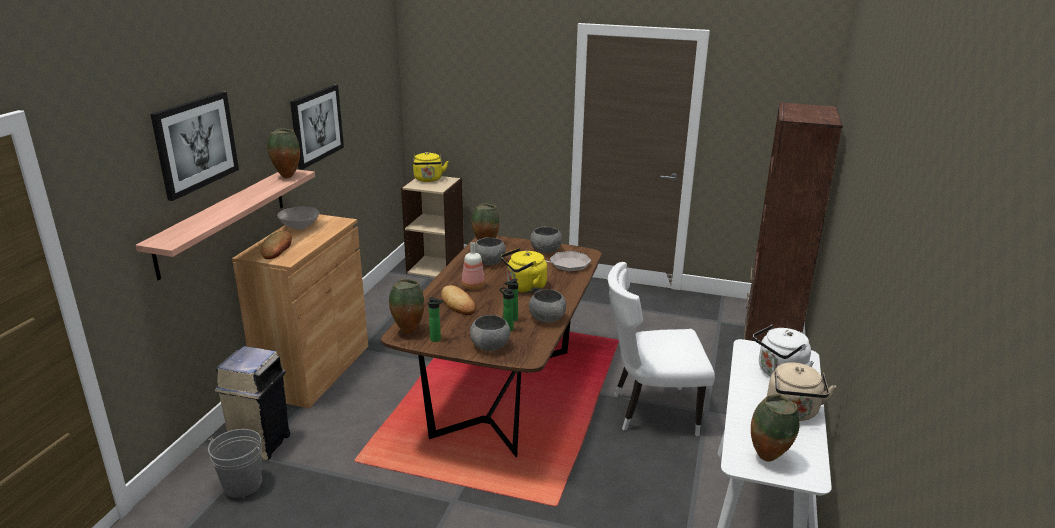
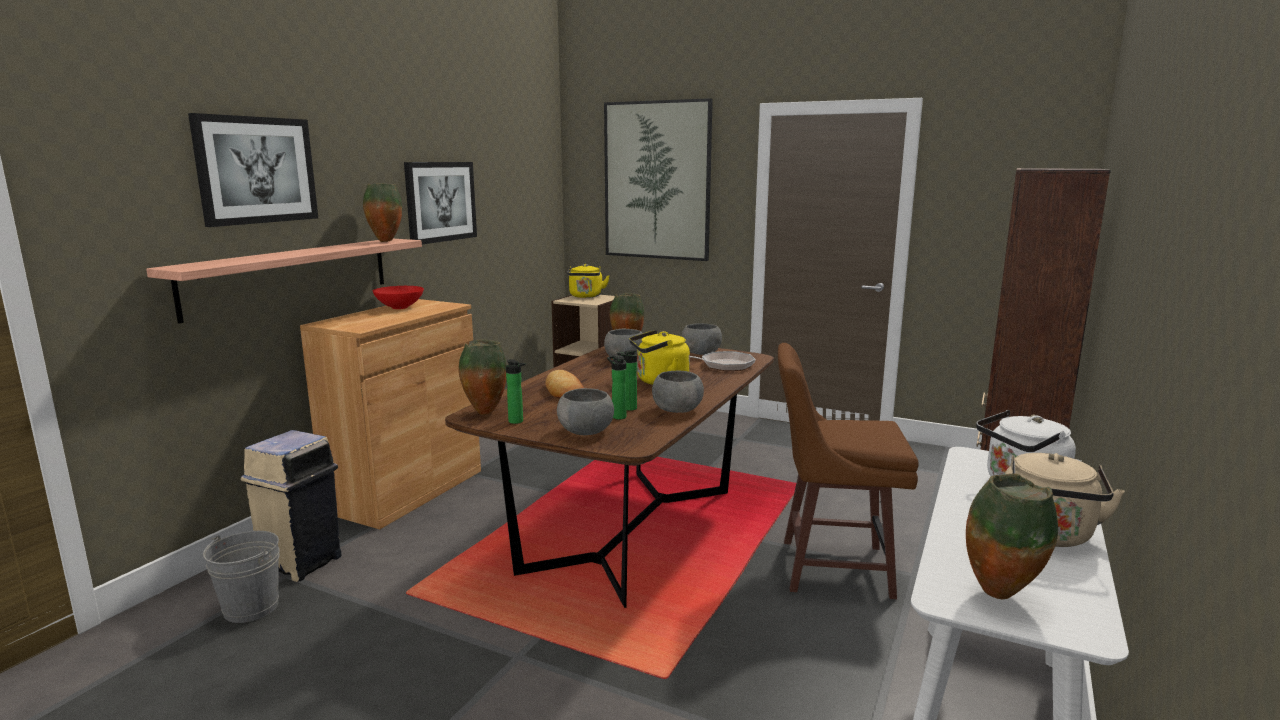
camera: 10 degrees right, 10 degrees down
(277, 248) = (358, 320): bread -> none
(300, 227) = (400, 307): white bowl -> red bowl
(473, 286) = (593, 378): bottle -> none
(488, 82) = (657, 181): none -> picture
(650, 411) = (831, 567): white chair -> brown stool

